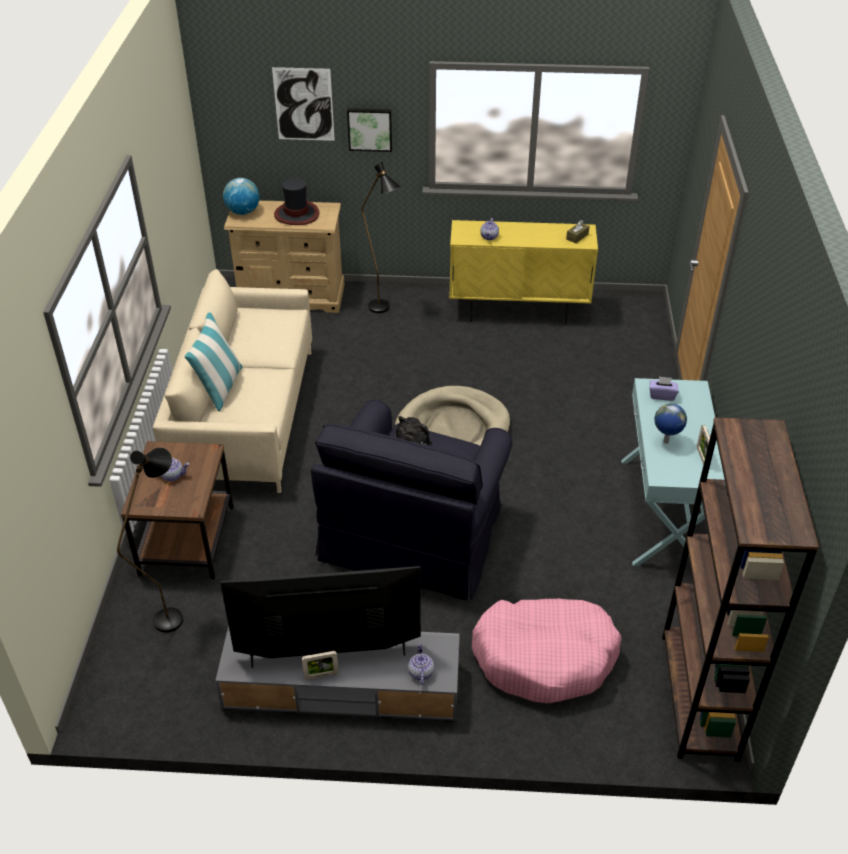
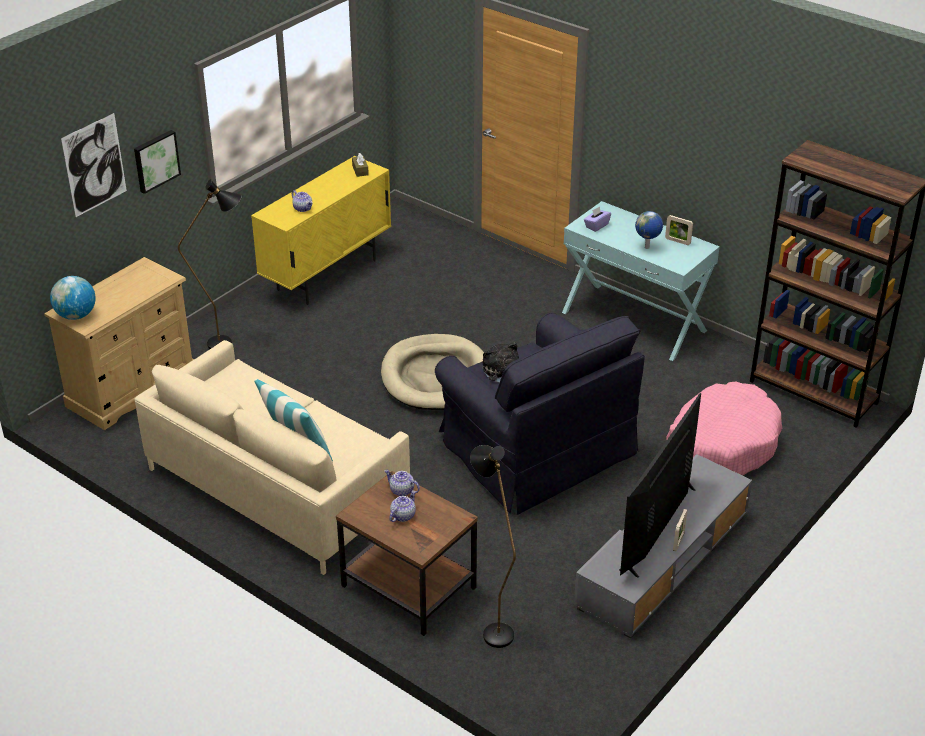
camera: 55 degrees left, 5 degrees down
(297, 214) = (128, 287): hat -> none
(420, 672) = (718, 489): teapot -> teapot (401, 491)

